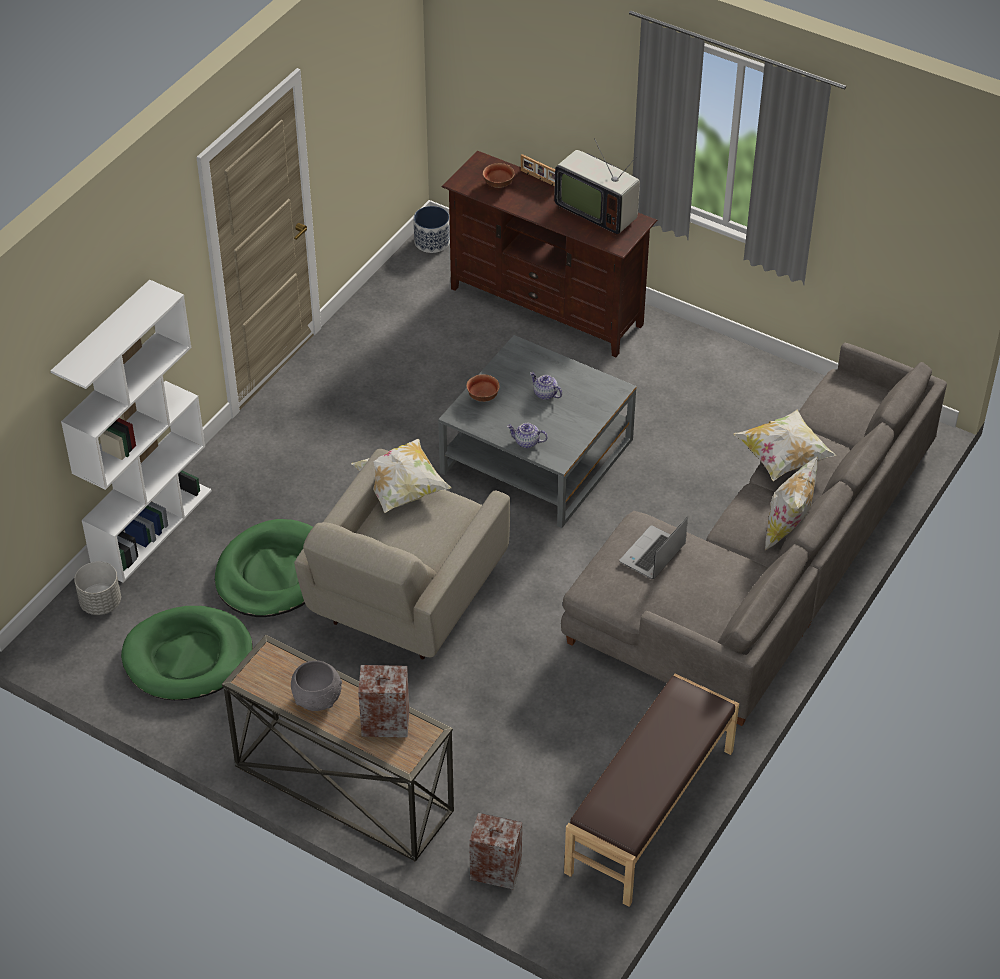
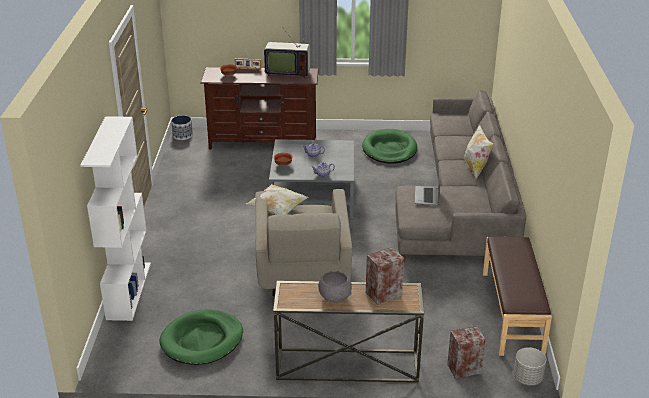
camera: 30 degrees left, 15 degrees down
(101, 603) = (126, 334): grey planter -> grey planter (528, 378)
(273, 573) = (218, 286): green dog bed -> green dog bed (389, 149)
(783, 458) = (446, 146): pillow -> none

